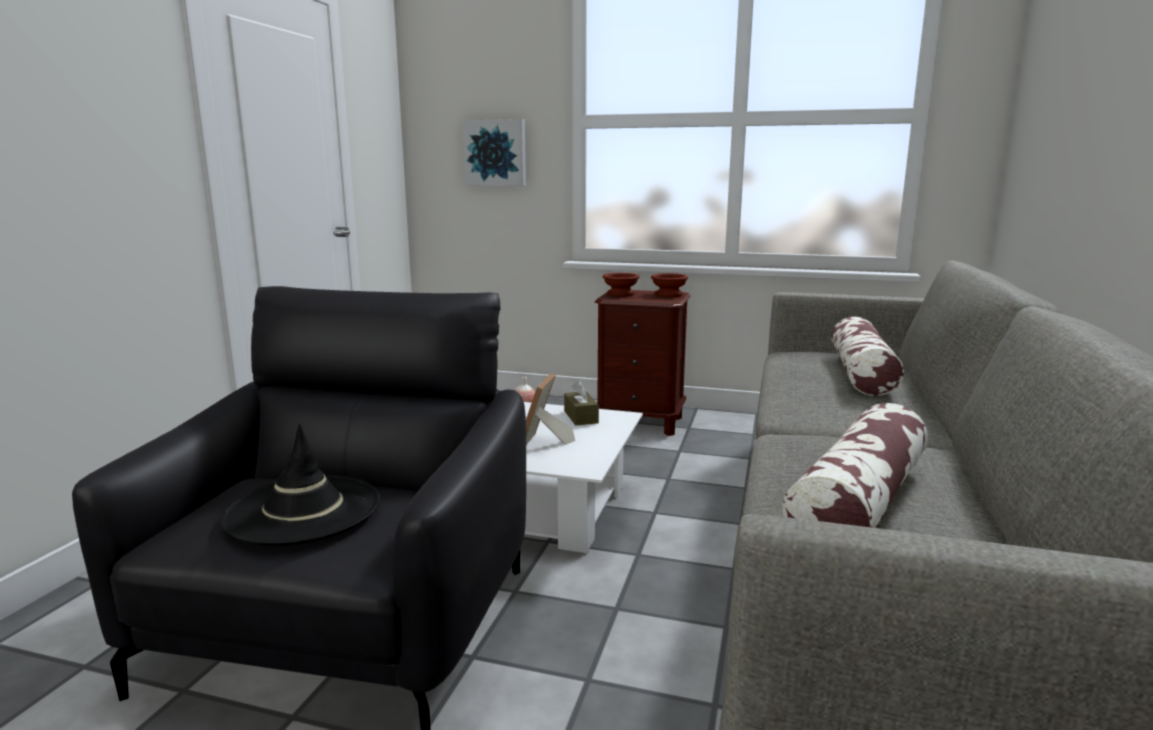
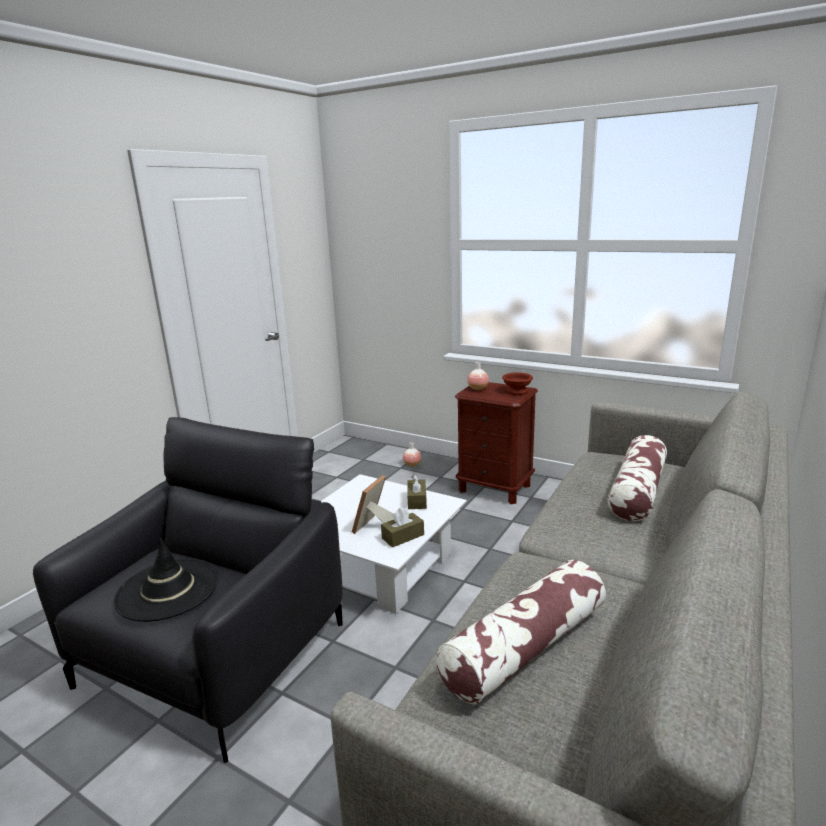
camera: 15 degrees right, 5 degrees up
(495, 153) = (394, 267): picture -> none
(586, 450) = (403, 536): none -> brown tissue box
(619, 294) = (478, 388): brown bowl -> vase

